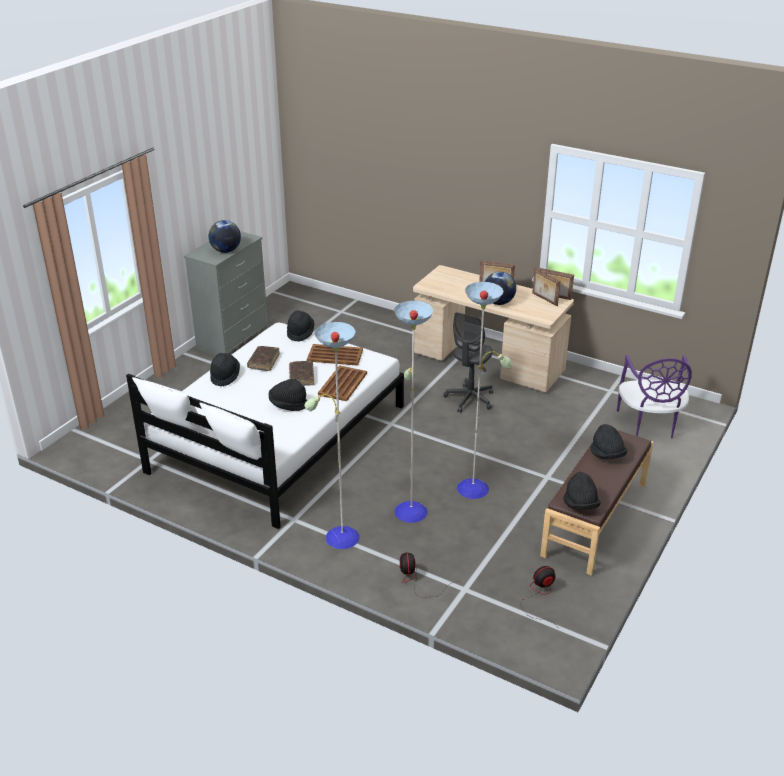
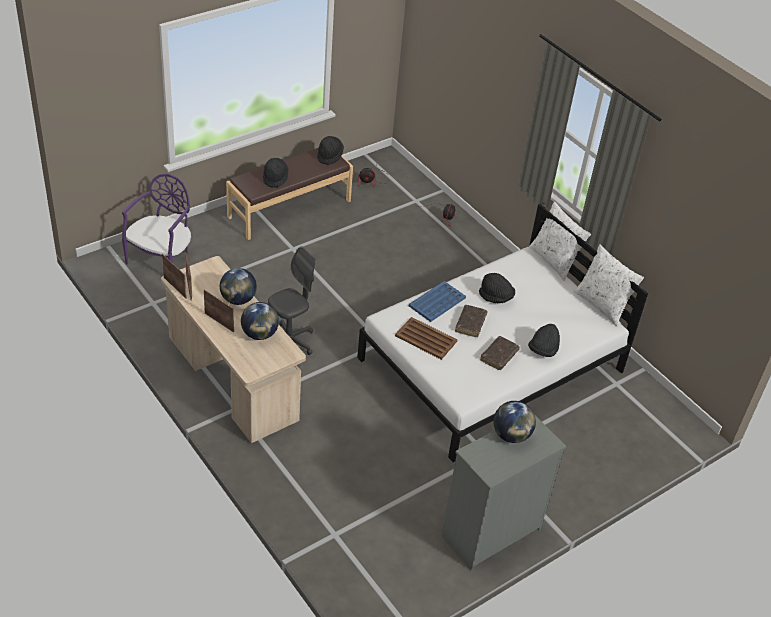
camera: 160 degrees left, 10 degrees up
(300, 333) = (445, 383): black hat -> none
(343, 384) = (436, 302): brown tray -> blue tray
(409, 510) = (417, 261): floor lamp -> none
(459, 289) = (259, 334): none -> globe

